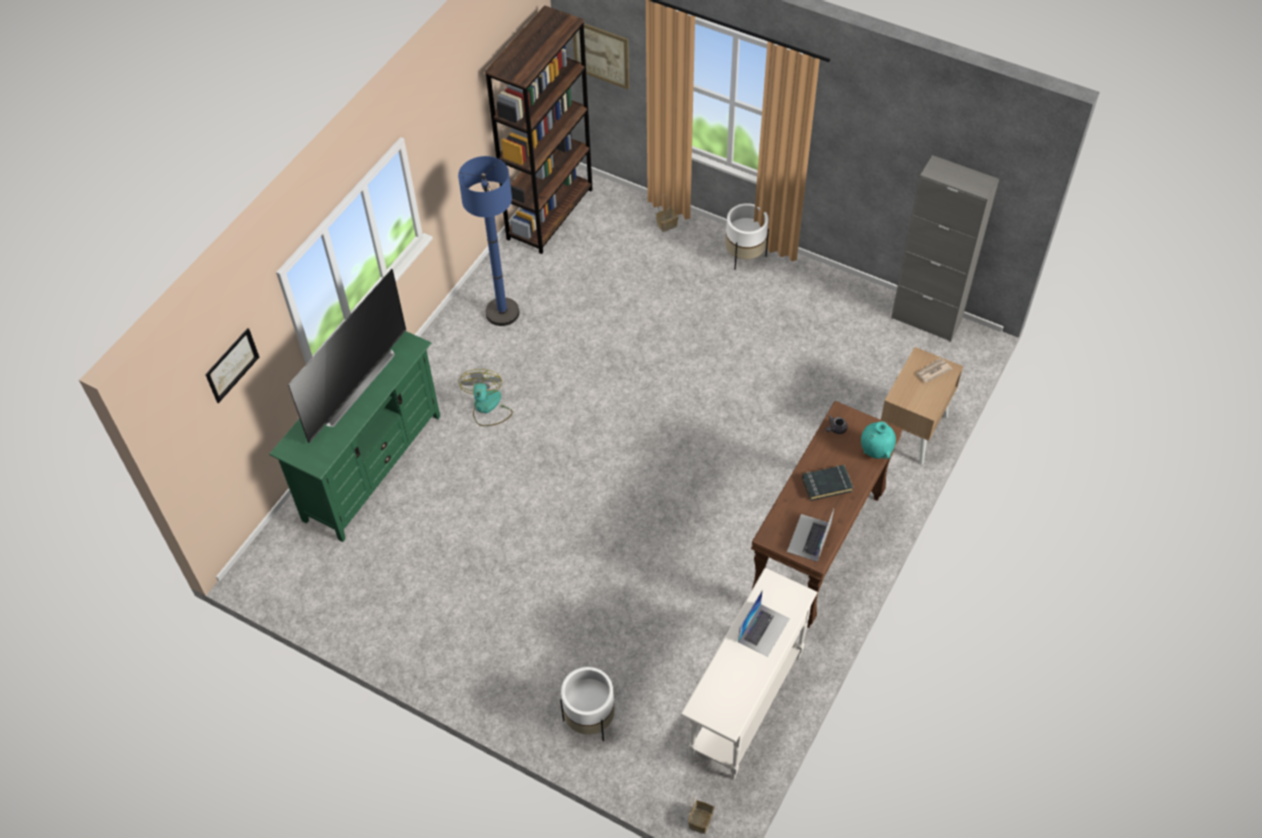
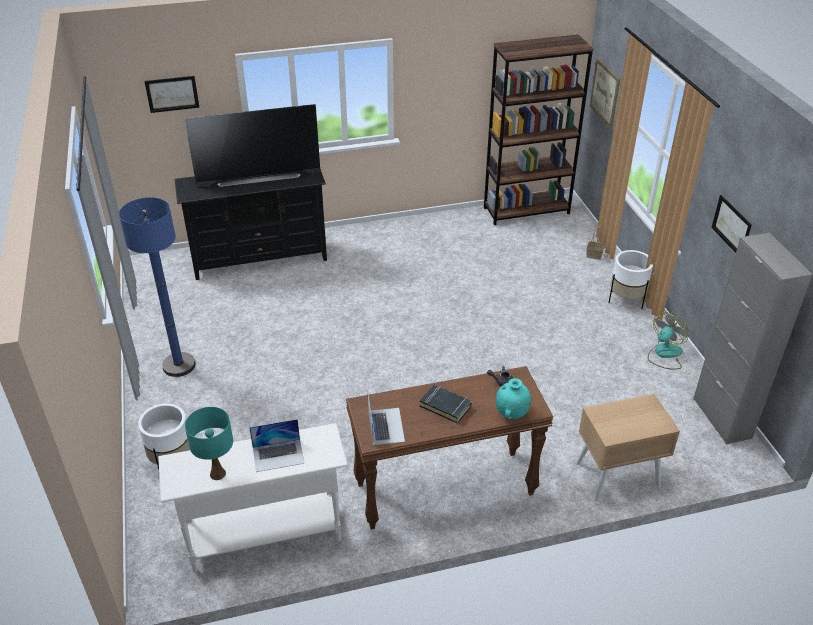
camera: 45 degrees right, 15 degrees down
(372, 466) = (260, 259): green tv stand -> black tv stand
(487, 408) = (356, 273): fan -> fan (664, 354)
(502, 312) = (431, 237): blue floor lamp -> blue floor lamp (179, 365)
(700, 821) = (139, 576): basket -> none
(744, 684) = (218, 474): none -> turquoise table lamp
(809, 538) = (386, 426): laptop -> laptop turned 105 degrees clockwise
(870, 155) = (731, 226): none -> picture
(932, 371) = (648, 417): newspaper -> none

